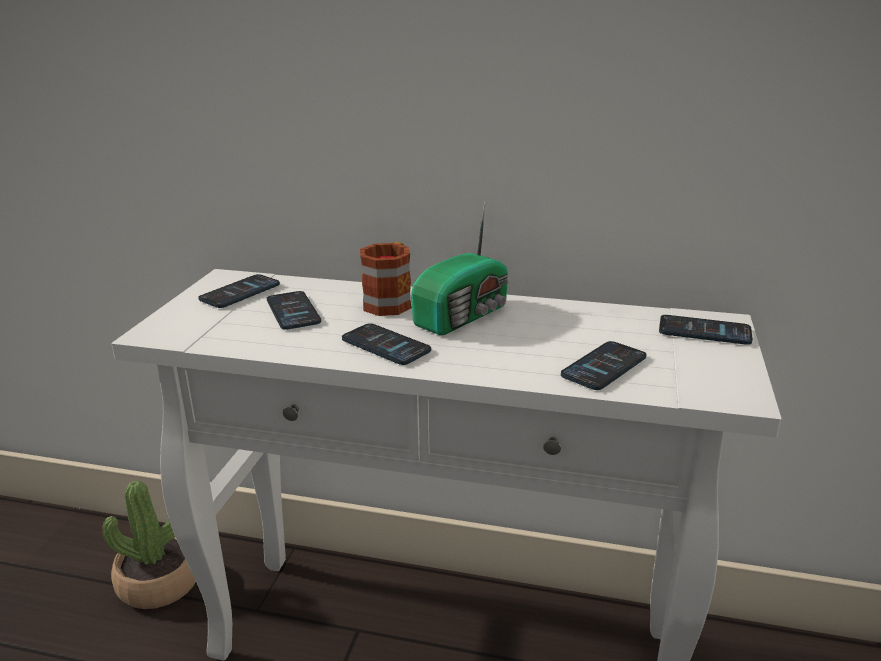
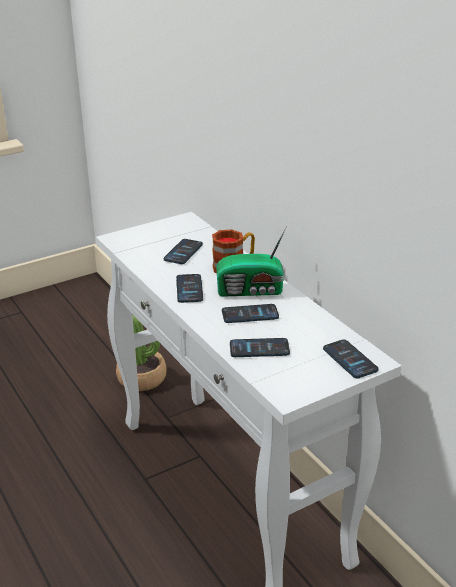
camera: 45 degrees right, 5 degrees up
(240, 292) = (179, 231): phone -> phone (250, 314)

